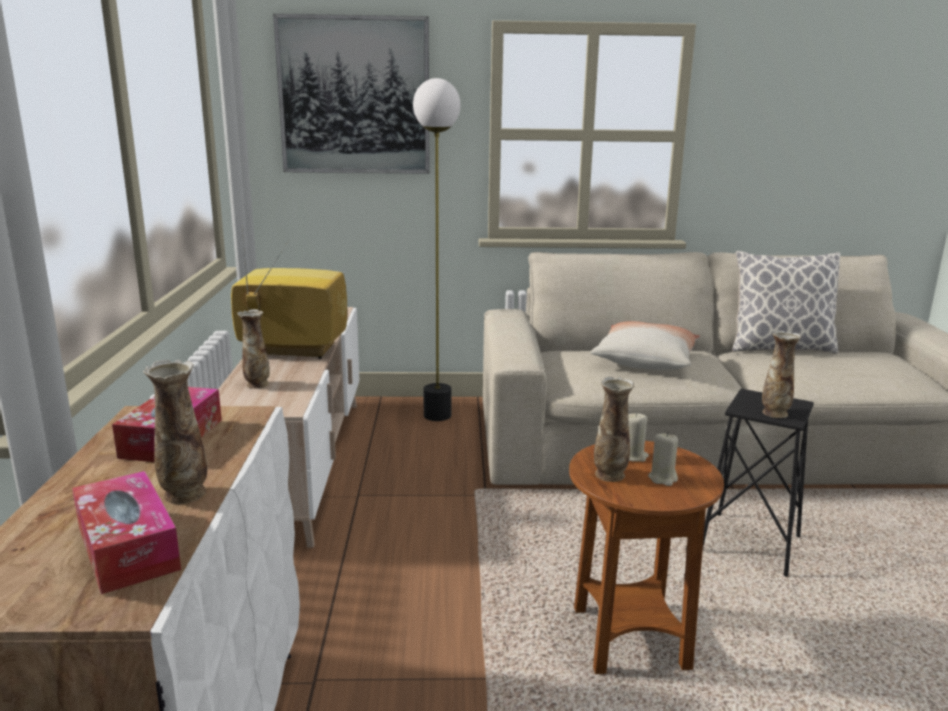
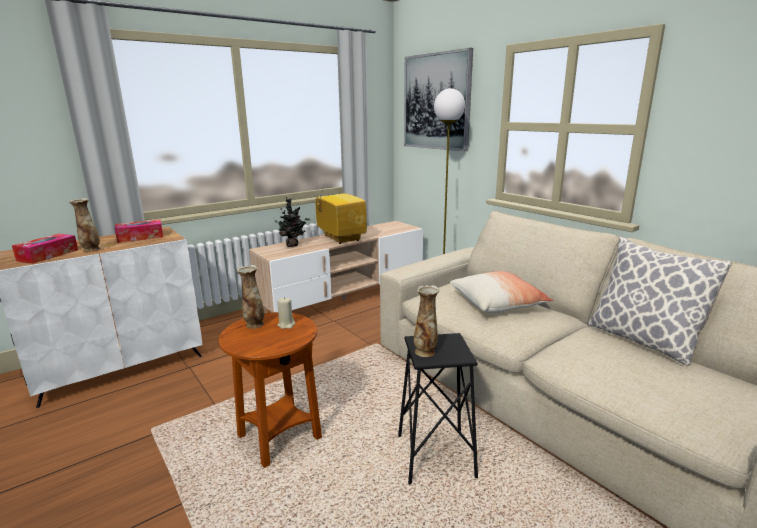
camera: 55 degrees right, 0 degrees up
(257, 384) = (293, 245): vase -> potted plant
(663, 478) = (263, 338): beige candle -> none

